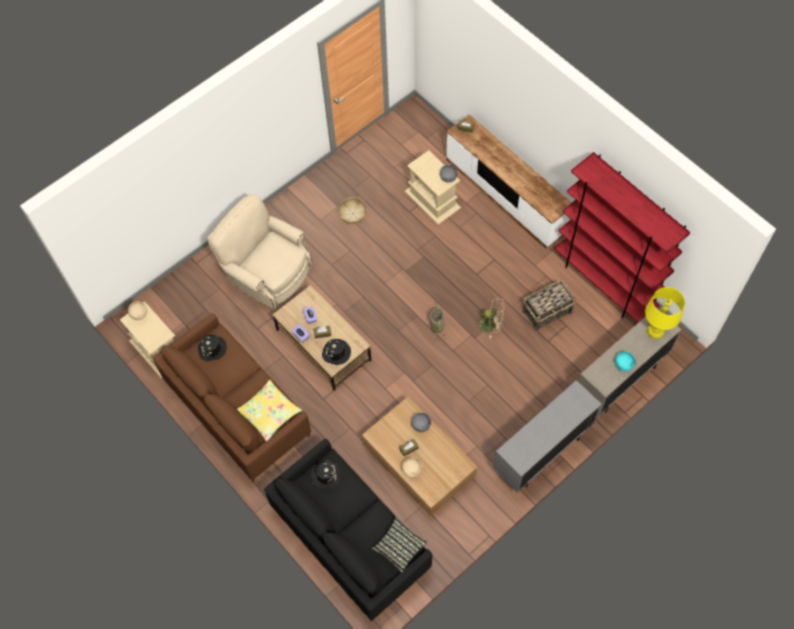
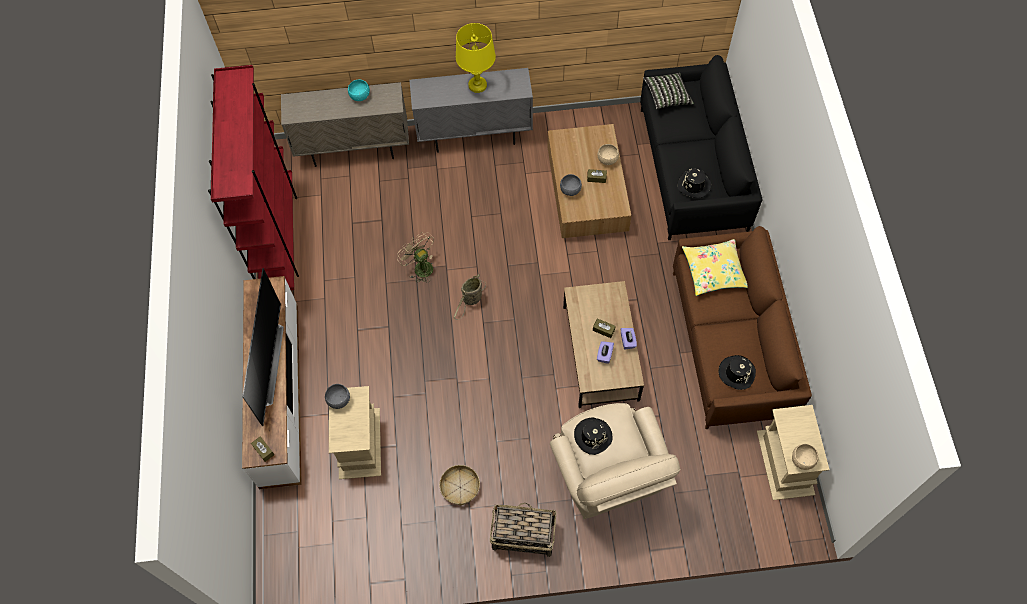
camera: 145 degrees left, 0 degrees up
(336, 353) = (603, 301): black hat -> black hat (593, 436)
(509, 169) = (267, 364): none -> television
(547, 311) = (356, 246): basket -> basket (522, 535)
(655, 331) = (303, 105): yellow table lamp -> yellow table lamp (477, 85)

